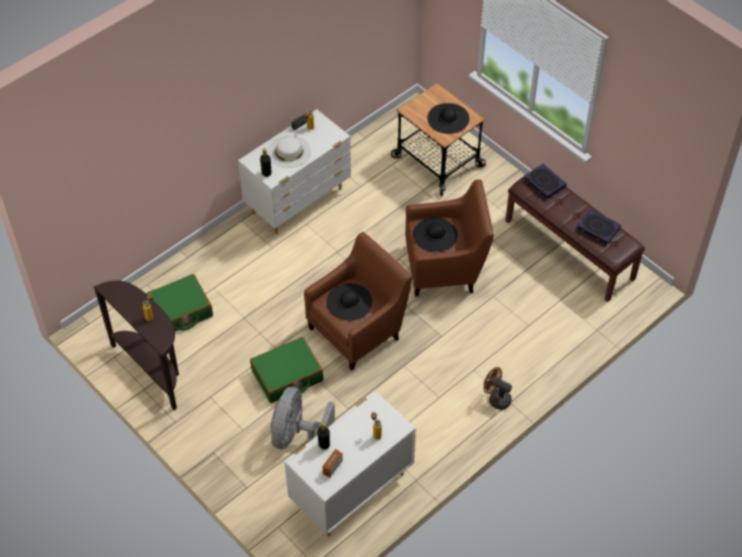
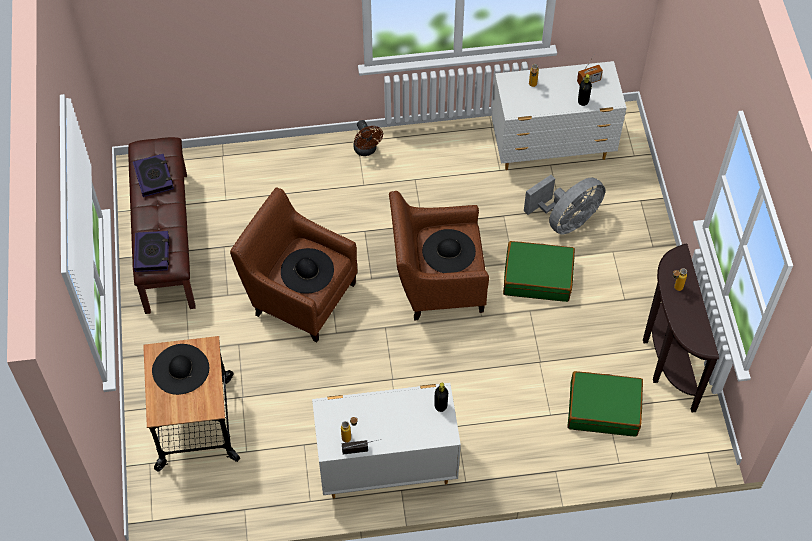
camera: 145 degrees left, 5 degrees up
(289, 151) = (395, 420): white hat -> none

